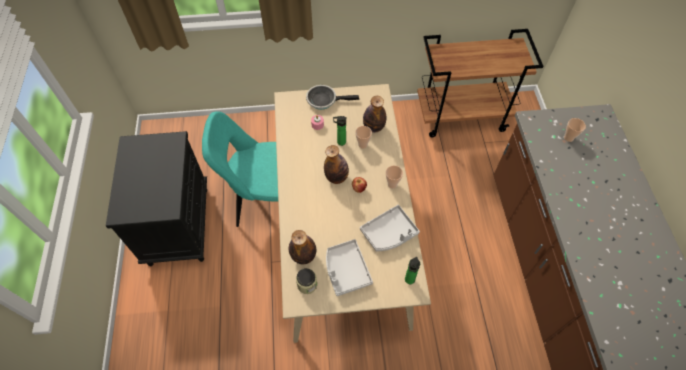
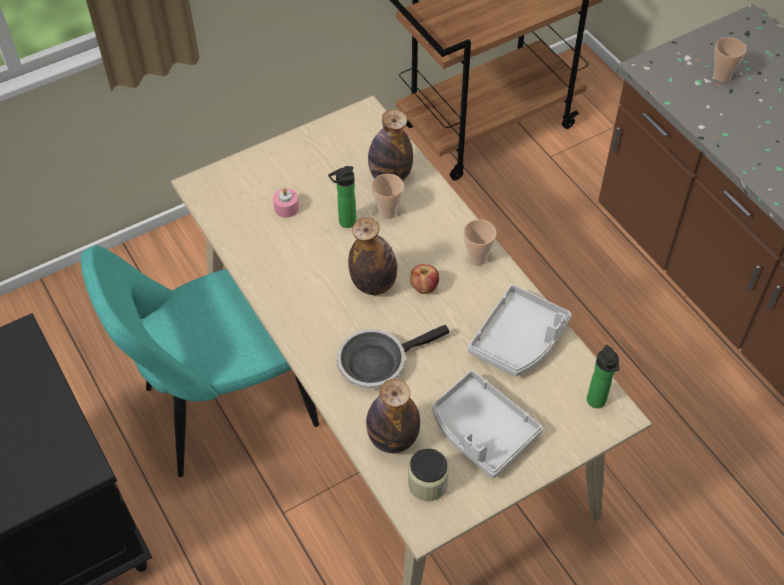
camera: 25 degrees left, 5 degrees down
(324, 100) = (274, 161): frying pan -> frying pan (377, 362)

